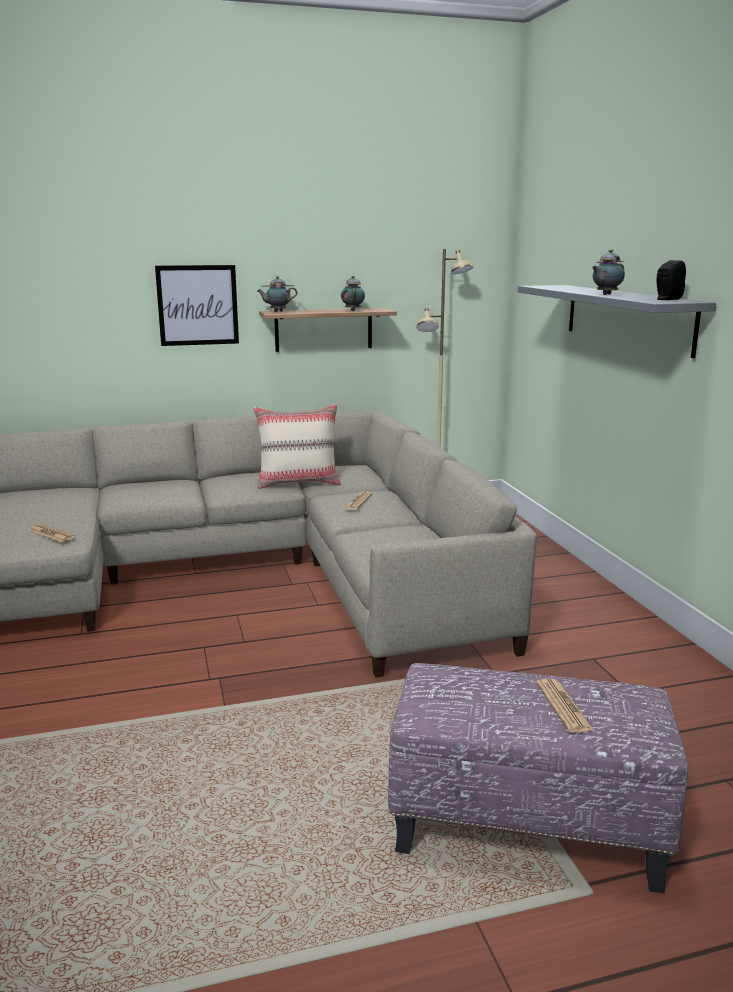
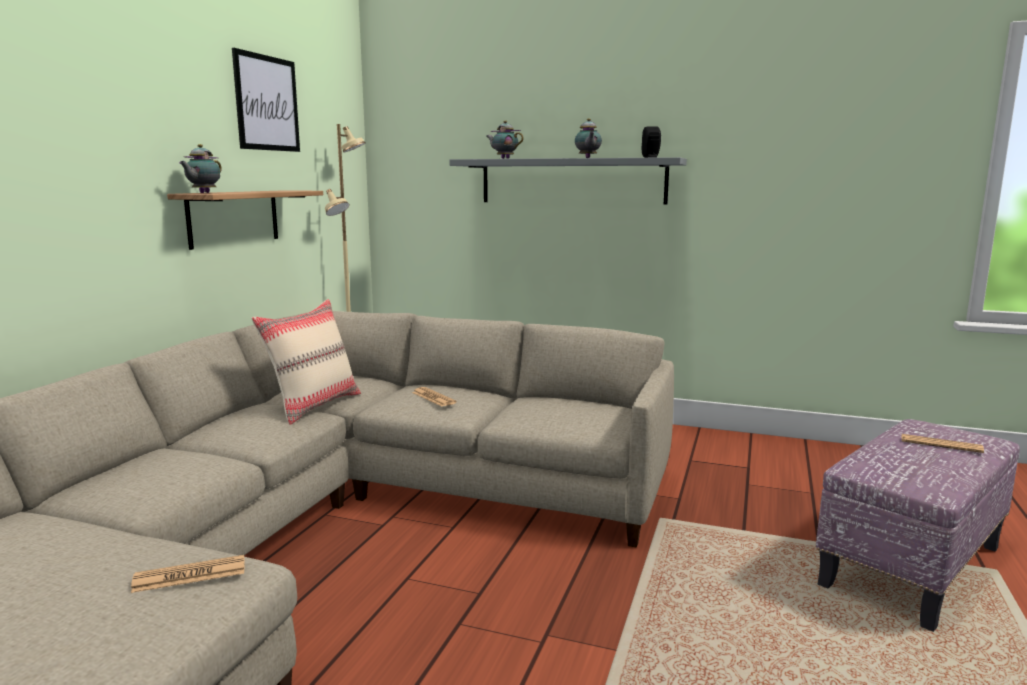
camera: 55 degrees left, 5 degrees down
(197, 305) = (91, 185): picture -> picture (267, 103)
(353, 310) = (279, 191): teapot -> teapot (504, 158)

